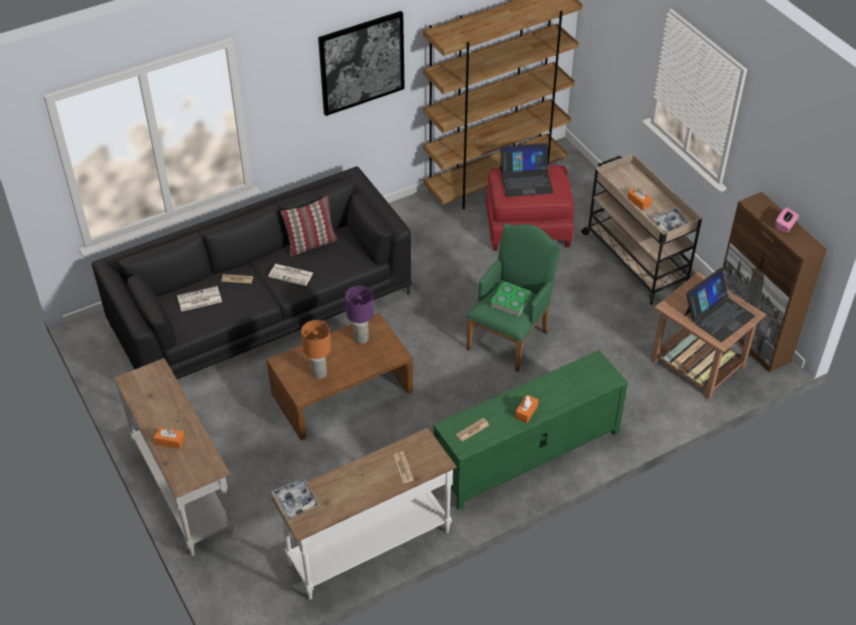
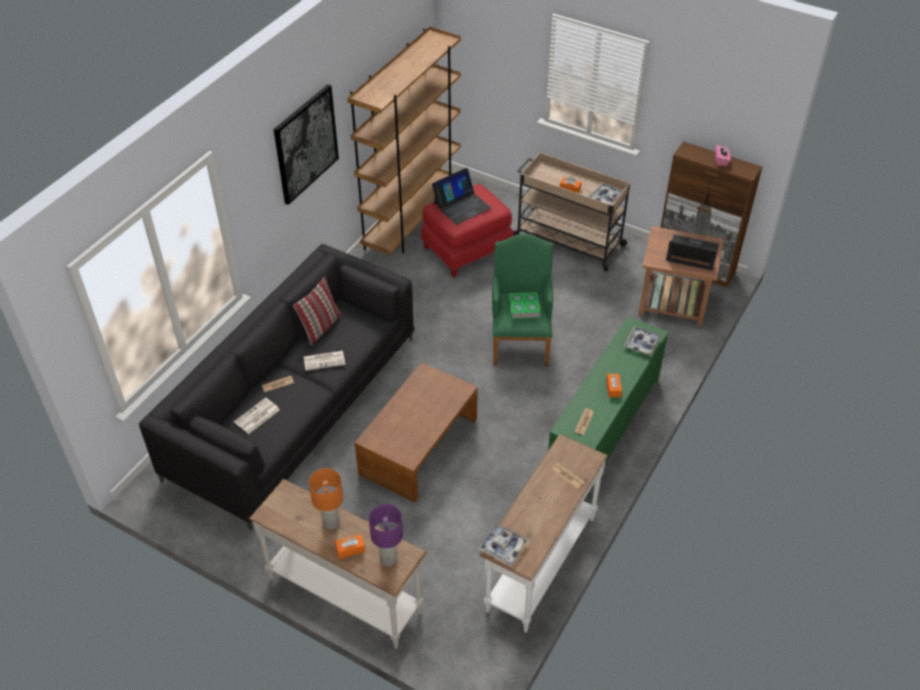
camera: 30 degrees left, 0 degrees up
(319, 373) = (410, 434): orange table lamp -> orange table lamp (331, 523)
(361, 338) = (423, 389): purple table lamp -> purple table lamp (389, 558)
(591, 382) = (642, 343): none -> tray
(718, 315) = (692, 253): laptop -> laptop turned 90 degrees counterclockwise

